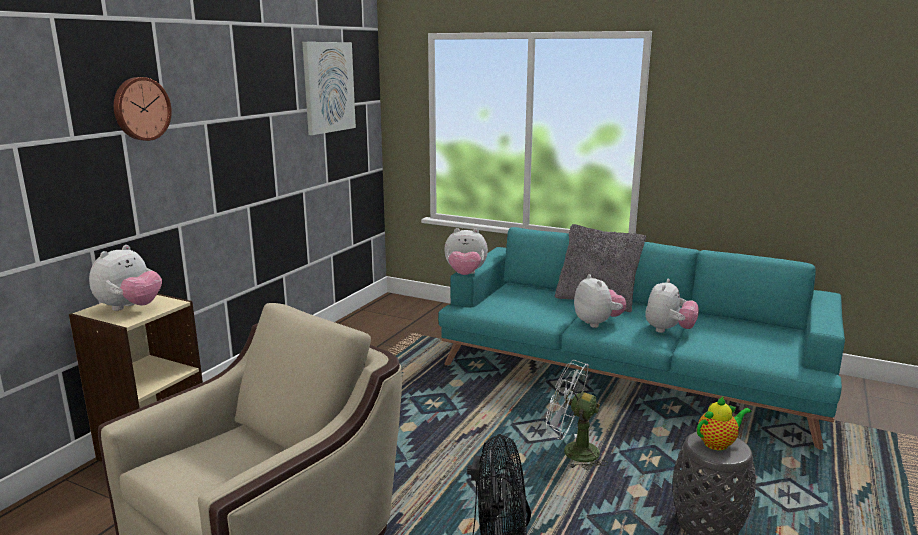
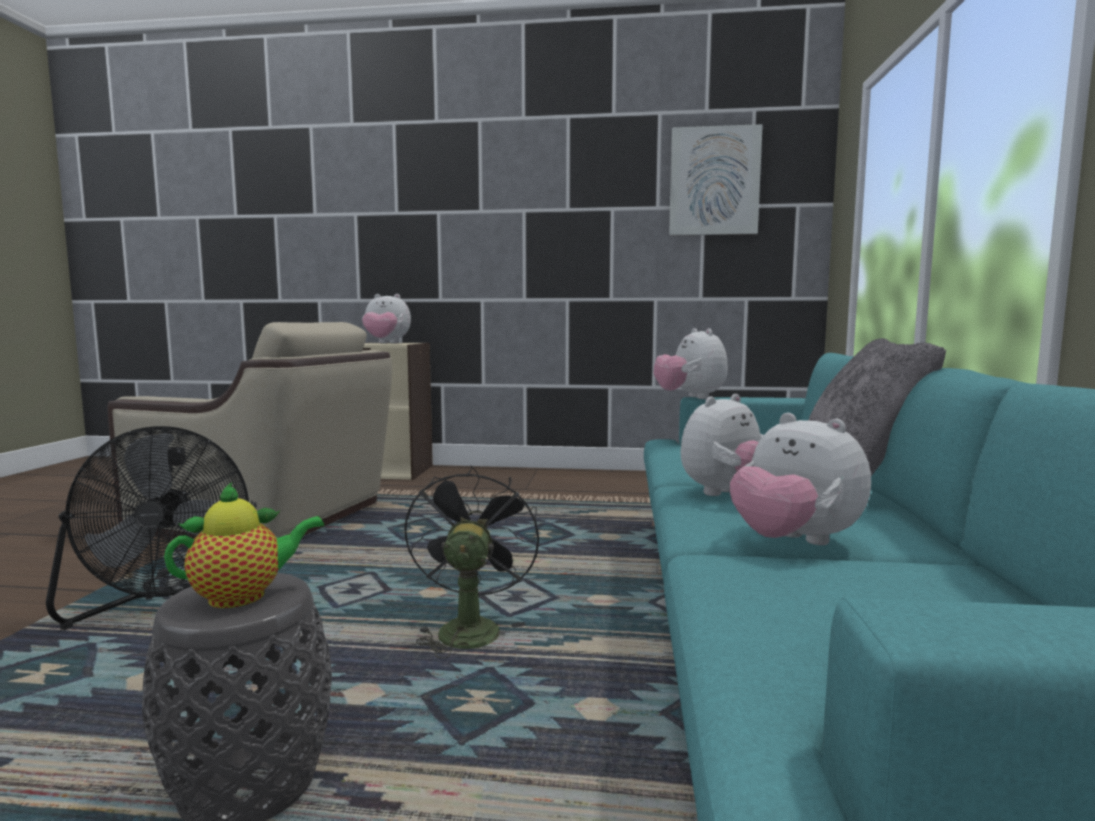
camera: 70 degrees right, 10 degrees down
(140, 109) = (454, 193): wall clock -> none
(572, 451) = (469, 627): white fan -> black fan
(668, 330) = (794, 542): plush toy -> plush toy turned 45 degrees clockwise
(718, 443) = (244, 596): teapot -> teapot turned 75 degrees counterclockwise

